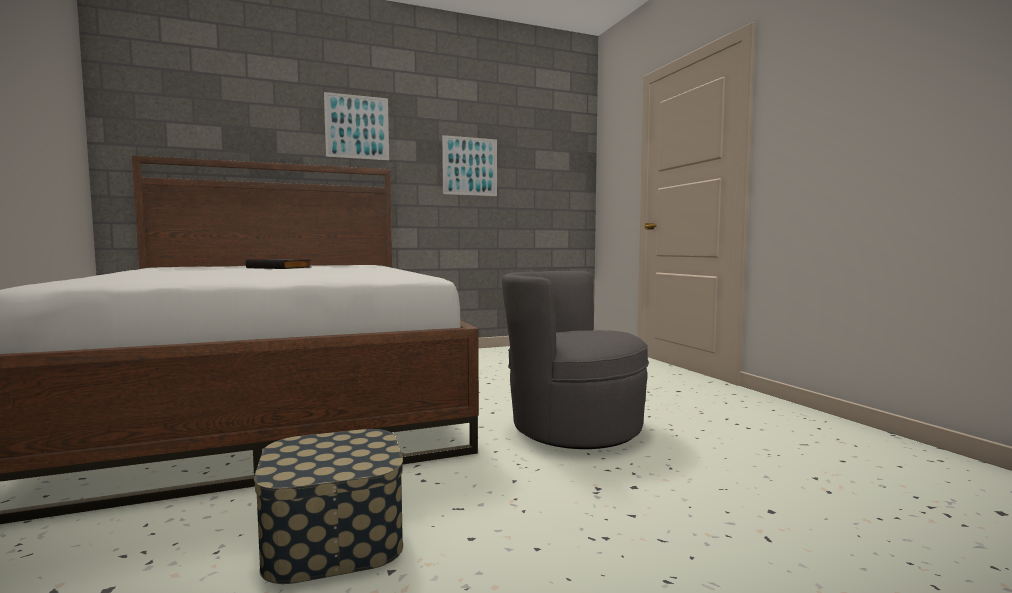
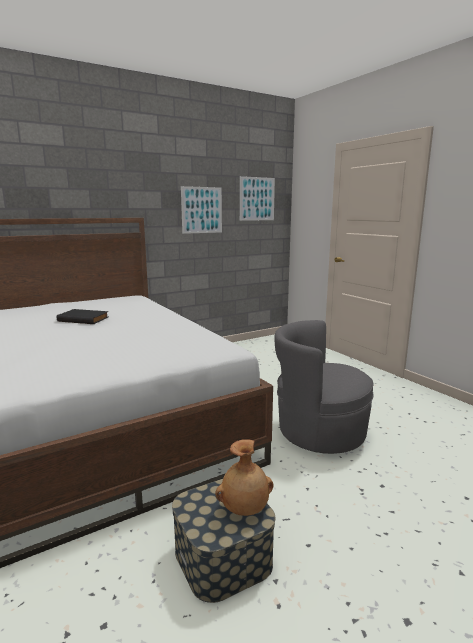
camera: 10 degrees left, 10 degrees up
(357, 127) = (114, 183): picture -> picture (257, 199)
(363, 455) = (245, 509): none -> brown vase

